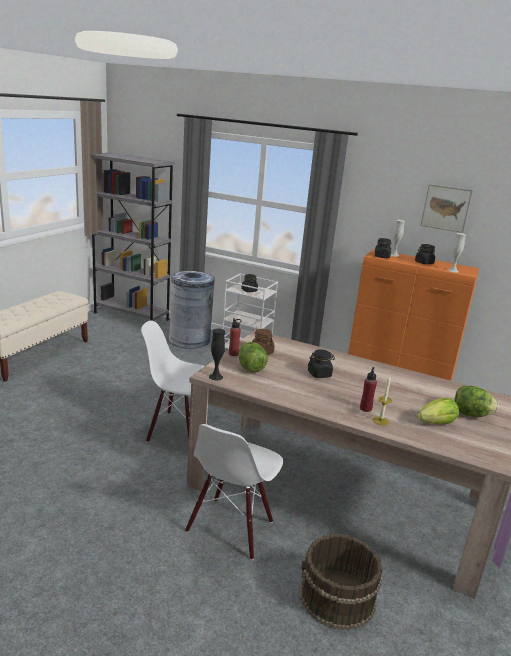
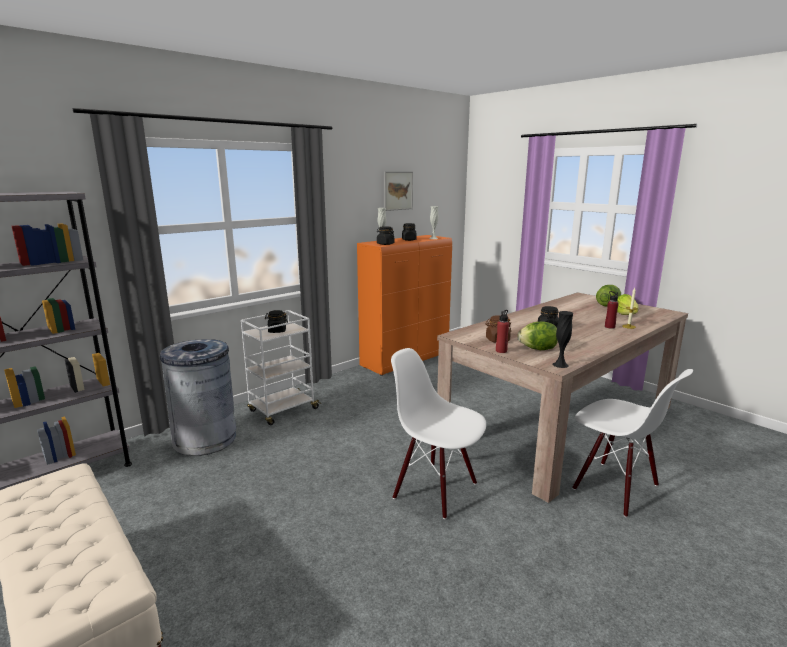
camera: 65 degrees left, 5 degrees down
(178, 430) = (436, 489): white chair -> white chair turned 90 degrees clockwise
(337, 598) = (689, 456): brown bucket -> none

